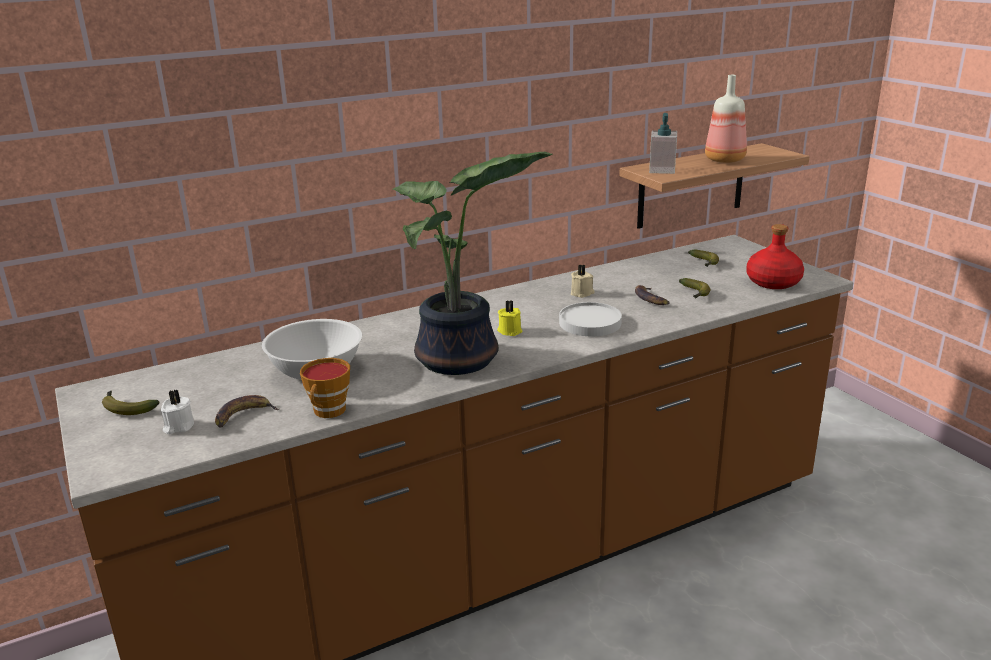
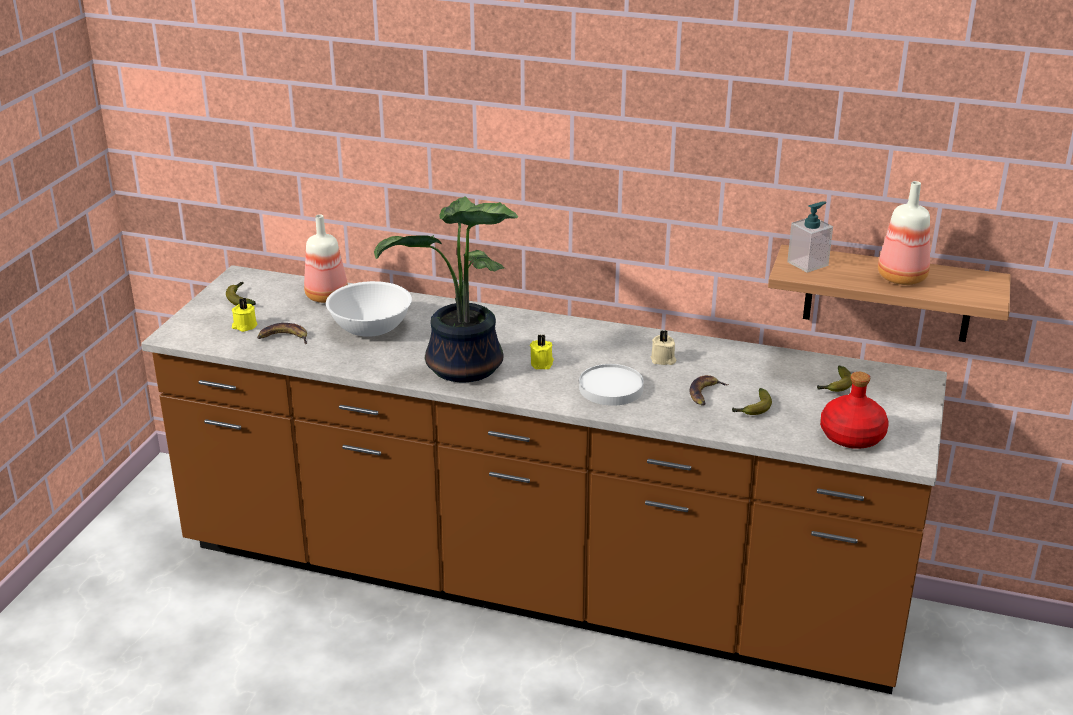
camera: 45 degrees right, 5 degrees up
(178, 426) = (244, 326): white candle -> yellow candle
(221, 367) = (327, 296): none -> bottle
(328, 412) = (327, 361): cup -> none

